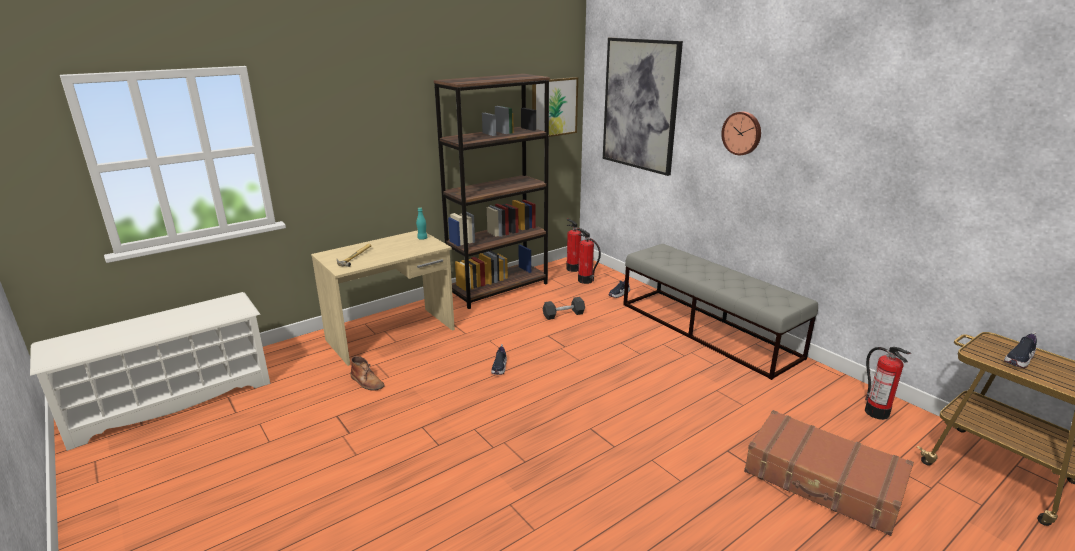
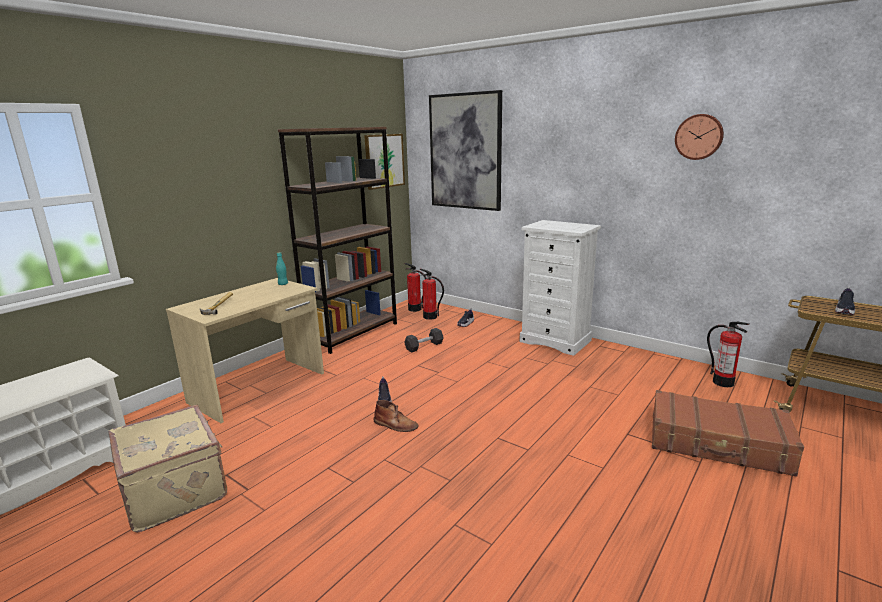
camera: 15 degrees left, 5 degrees down
(294, 421) = (177, 489): none -> beige suitcase
(367, 382) = (249, 435): brown boot -> brown boot (396, 425)
(707, 330) = (555, 341): grey bench -> white dresser
(742, 133) = (566, 163): wall clock -> wall clock (699, 137)

